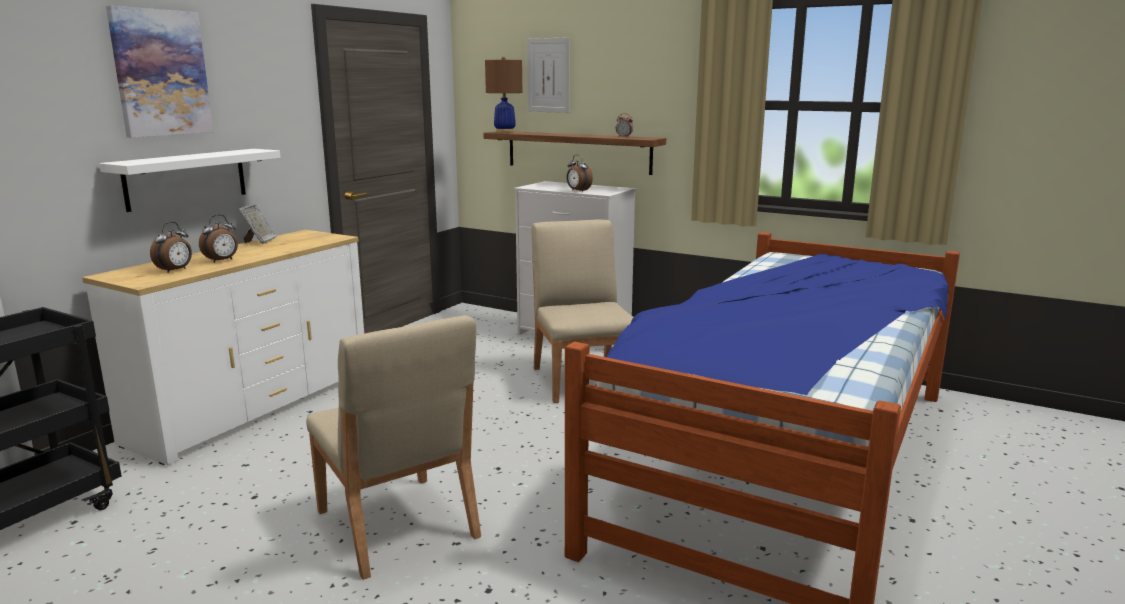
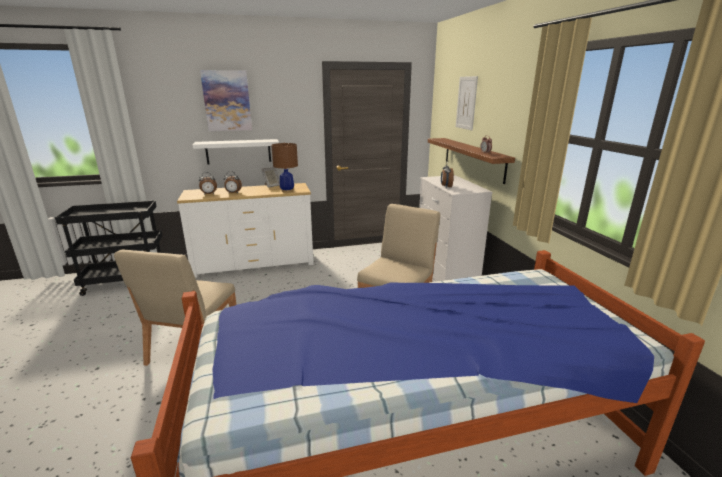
camera: 45 degrees right, 5 degrees up
(505, 132) = (440, 139): brown table lamp -> brown table lamp (287, 191)

